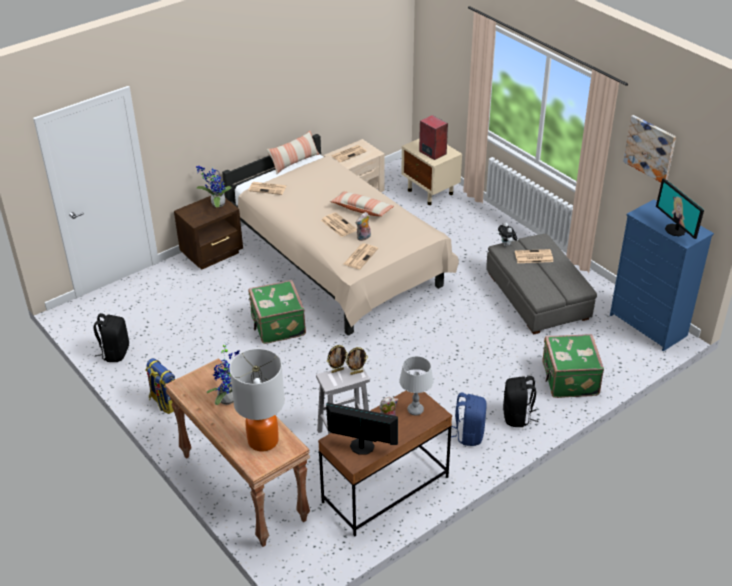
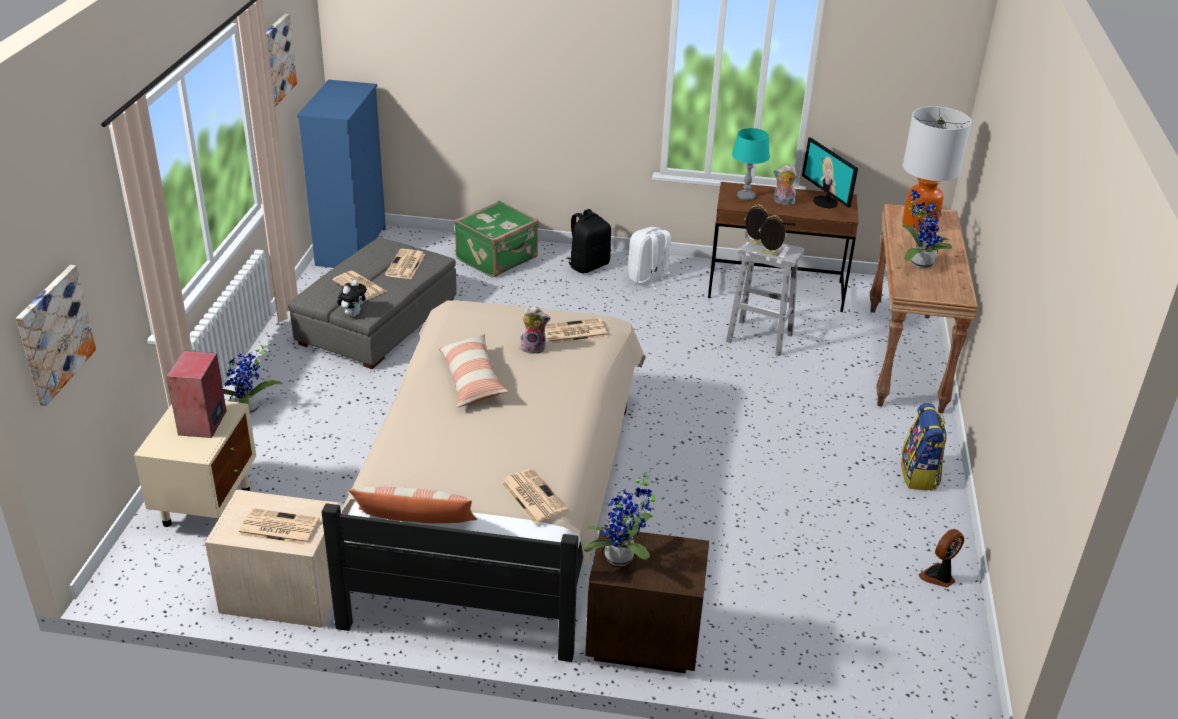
camera: 135 degrees left, 5 degrees down
(115, 353) = (939, 577): black backpack -> fan
(277, 325) = (688, 472): green suitcase -> none
(338, 225) = (535, 380): newspaper -> newspaper (405, 265)
(415, 410) = (745, 197): grey table lamp -> turquoise table lamp
(434, 56) = (54, 334): none -> picture
(468, 434) = (648, 279): blue backpack -> white backpack
(493, 225) = (249, 410): none -> potted plant
(675, 230) = (348, 93): monitor -> none

